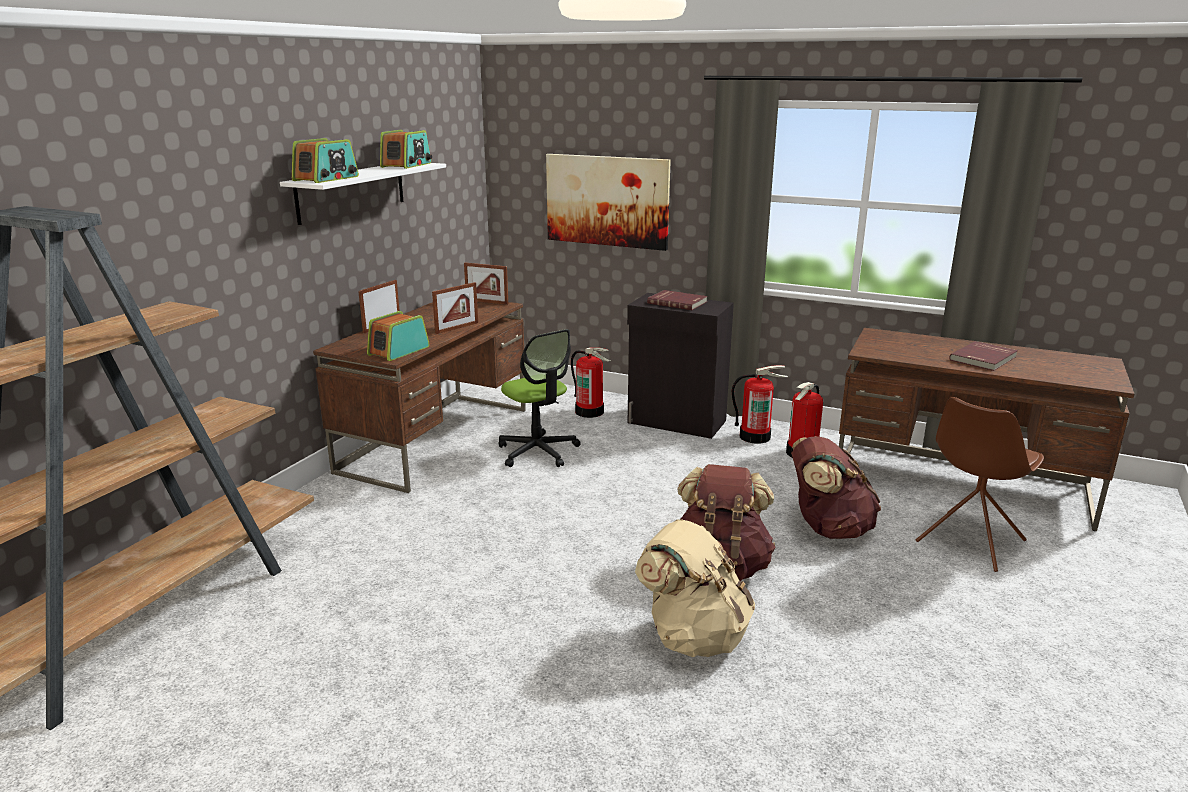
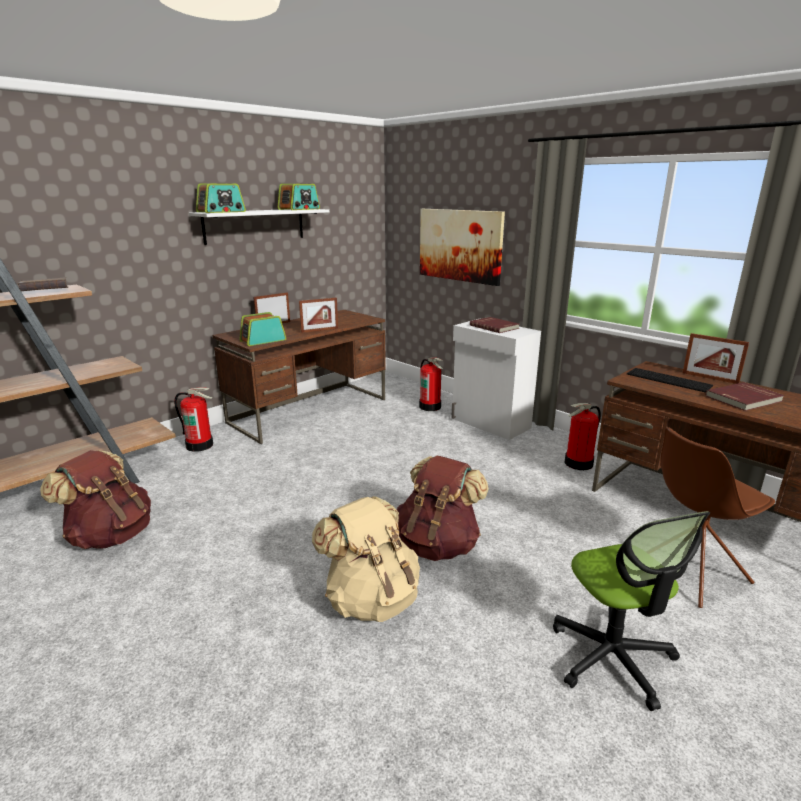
camera: 20 degrees right, 0 degrees up
(150, 317) = (45, 291): none -> brown book
(487, 302) = (361, 316): picture frame -> picture frame (709, 378)
(538, 452) = (370, 429): office chair -> office chair (612, 657)
(676, 422) = (490, 423): black cabinet -> white cabinet
(755, 436) = (546, 444): fire extinguisher -> fire extinguisher (200, 445)
(828, 528) = (556, 531): brown backpack -> brown backpack (110, 535)
(904, 346) = (669, 380): none -> keyboard

